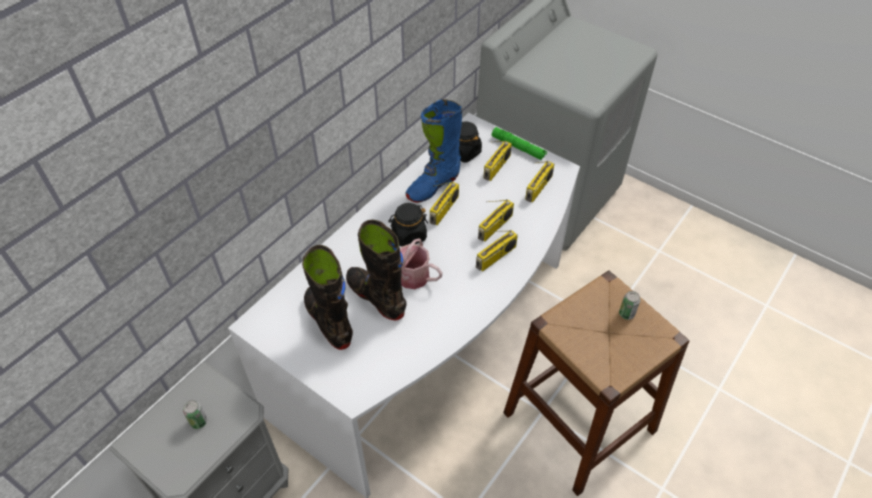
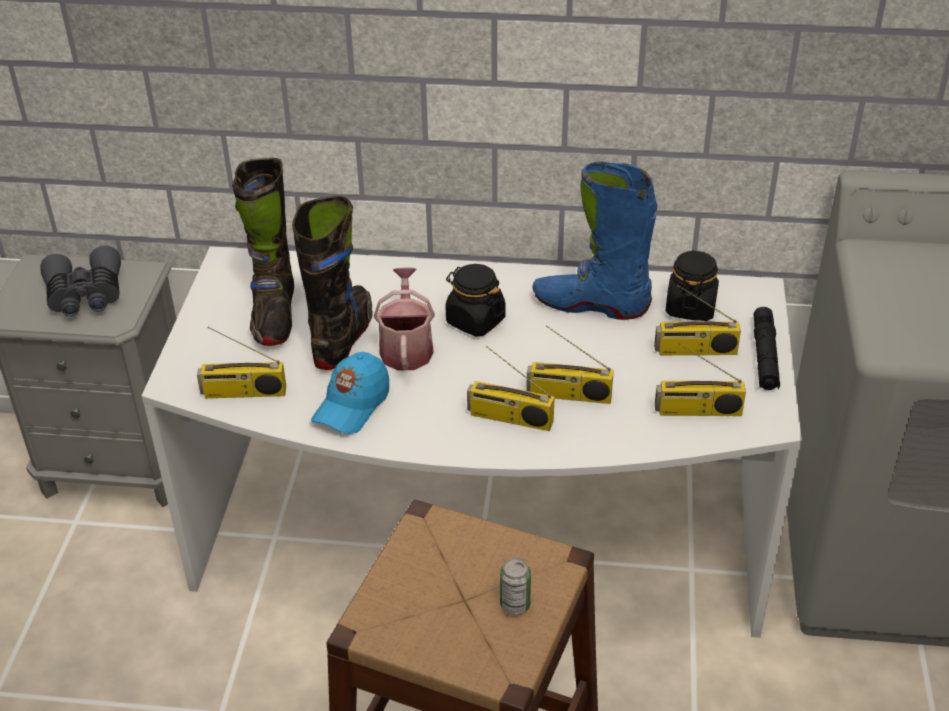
camera: 60 degrees right, 10 degrees down
(199, 421) = (85, 296): can -> grey binoculars
(329, 322) = (274, 315): black boot -> black boot turned 150 degrees clockwise
(438, 317) = (352, 405): none -> blue cap
(444, 210) = (554, 333): radio -> radio (243, 393)
(518, 147) = (764, 356): green flashlight -> black flashlight

